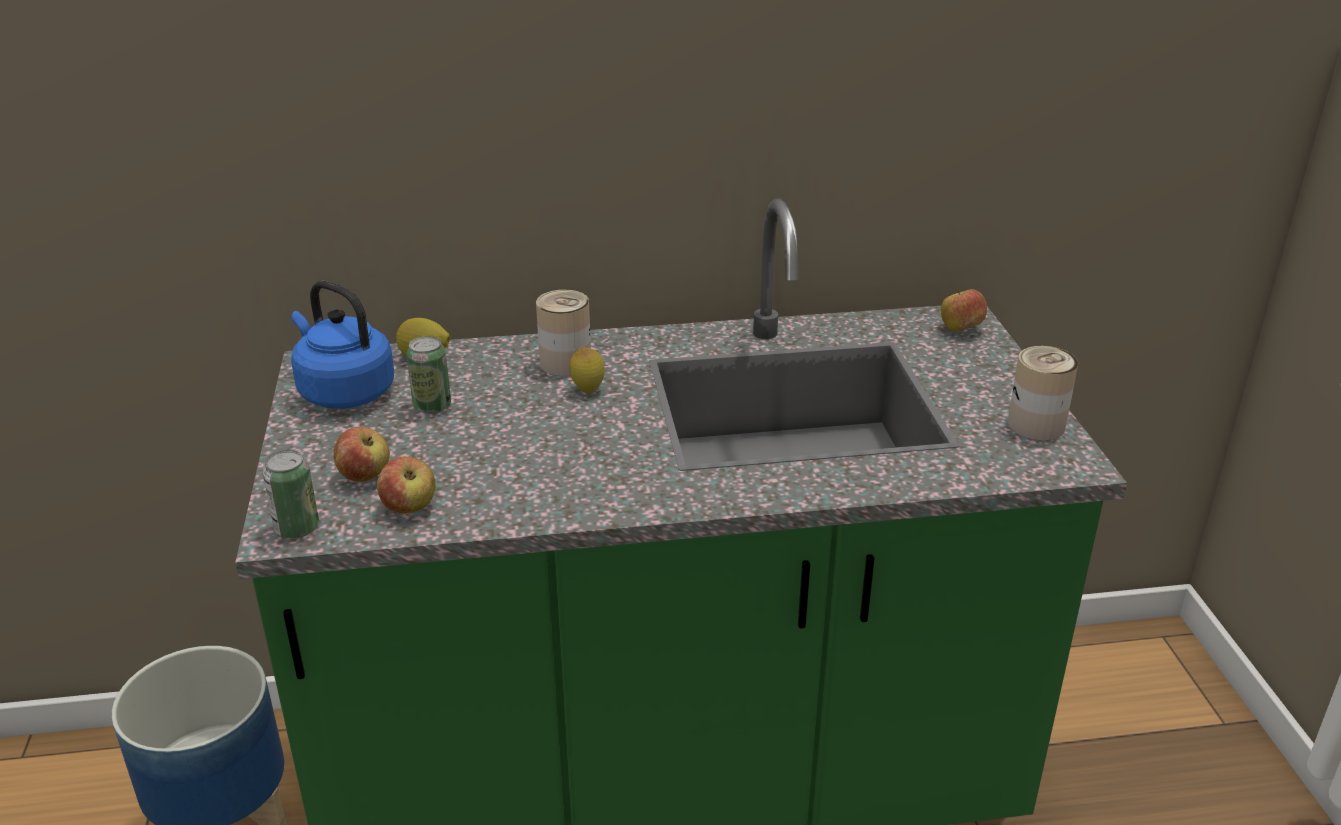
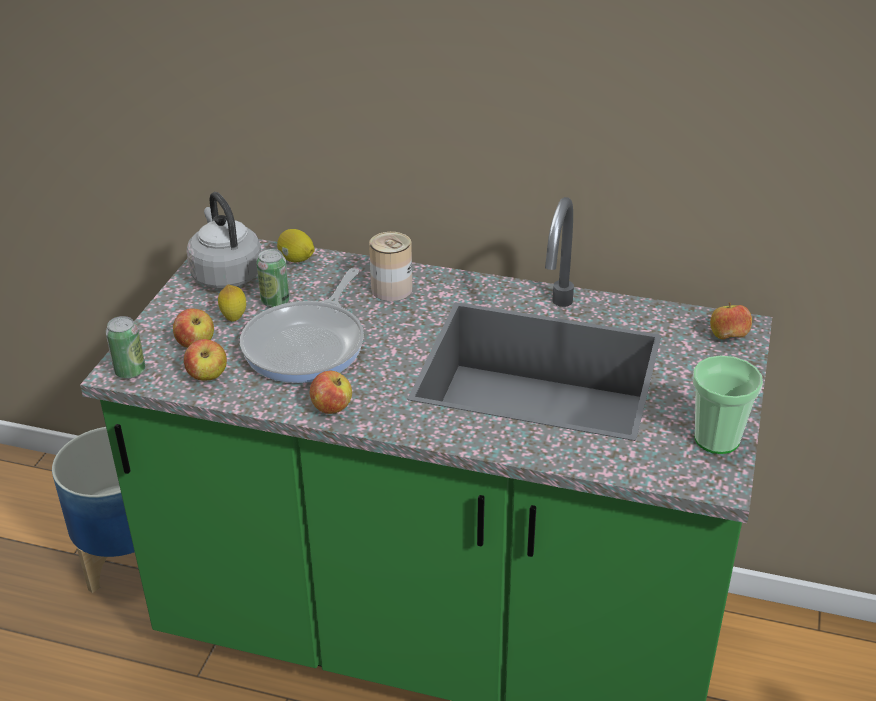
camera: 25 degrees right, 5 degrees up
(343, 391) = (226, 274): blue kettle -> grey kettle
(512, 442) = (308, 345): none -> frying pan
(588, 390) = (391, 316): lemon -> lemon (234, 318)
(598, 502) = (332, 408): none -> apple
(1036, 424) = (716, 439): can -> cup

